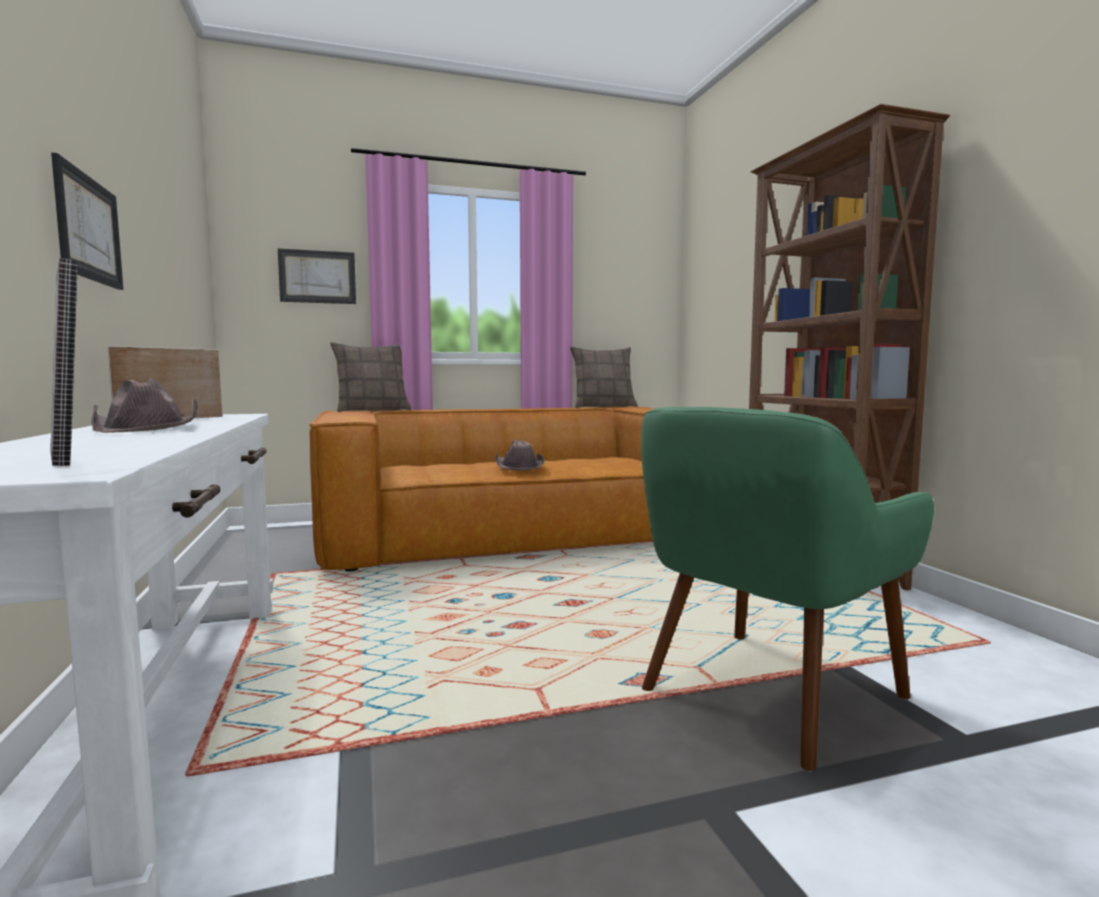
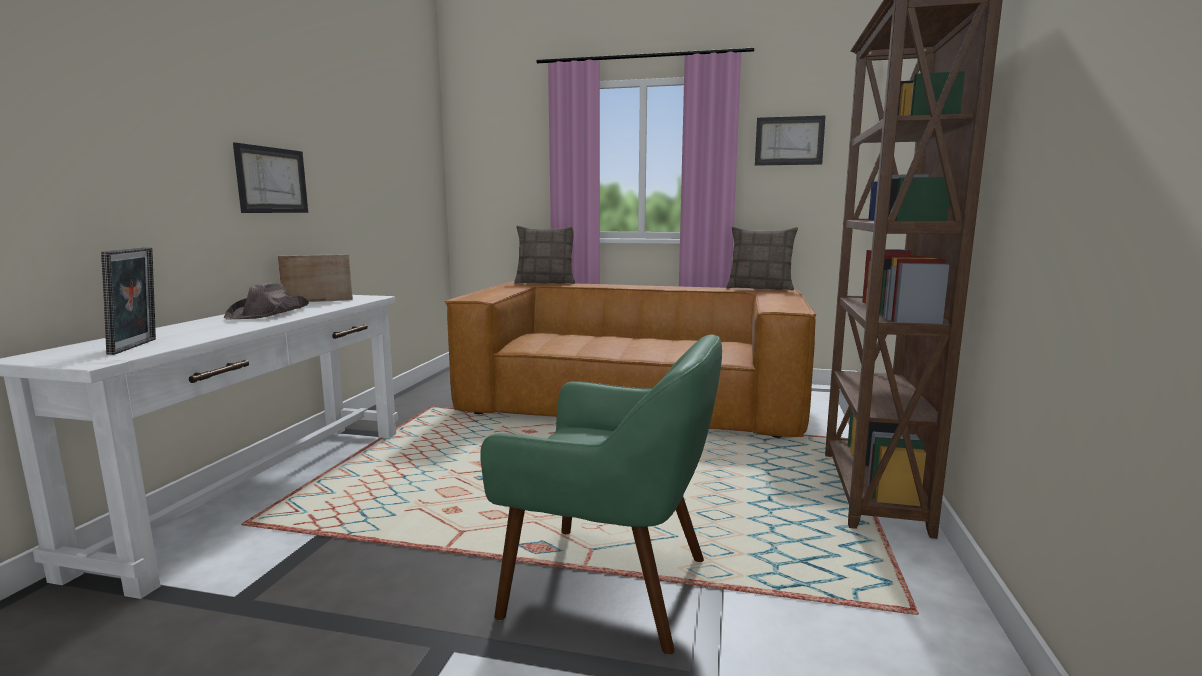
camera: 30 degrees right, 5 degrees up
(317, 277) = (515, 170): picture -> picture (789, 141)
(518, 466) = (621, 344): brown hat -> none
(767, 694) = (611, 586): green armchair -> green armchair turned 150 degrees counterclockwise

